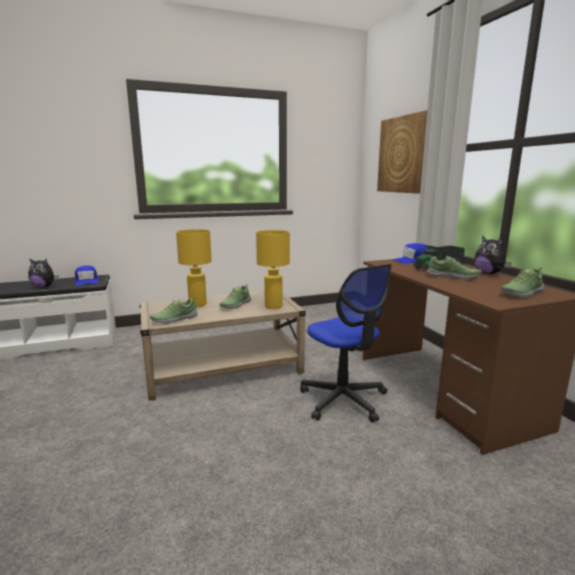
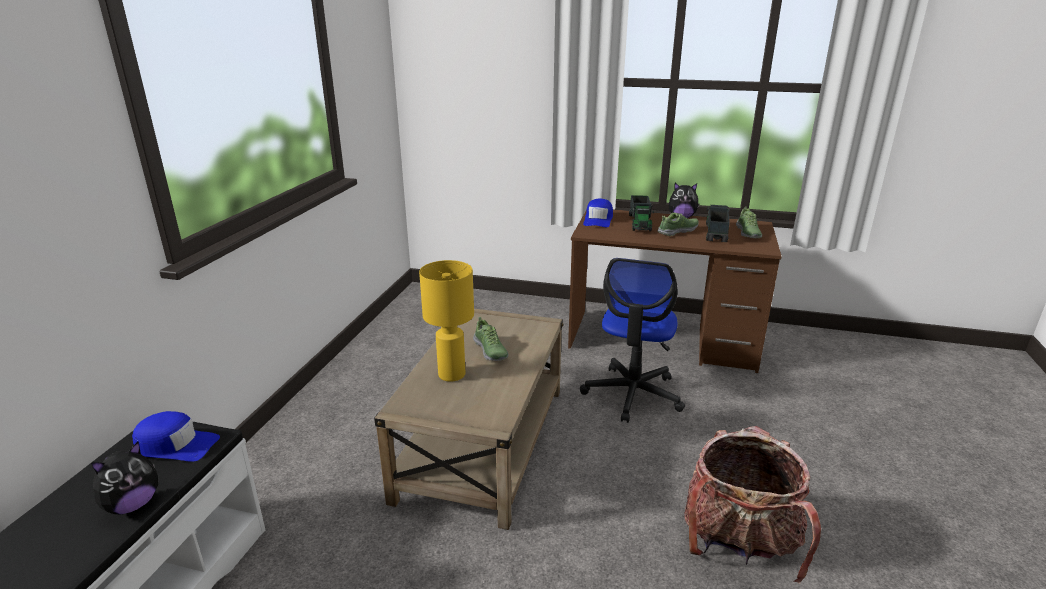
camera: 55 degrees left, 10 degrees up
(174, 319) = (496, 406): shoe -> none
(197, 507) = (738, 544): none -> backpack
(274, 306) = (527, 330): yellow table lamp -> none
(343, 399) = (632, 394): office chair -> office chair turned 105 degrees clockwise
(403, 155) = (495, 79): picture -> none
(485, 285) = (715, 233): none -> toy truck

